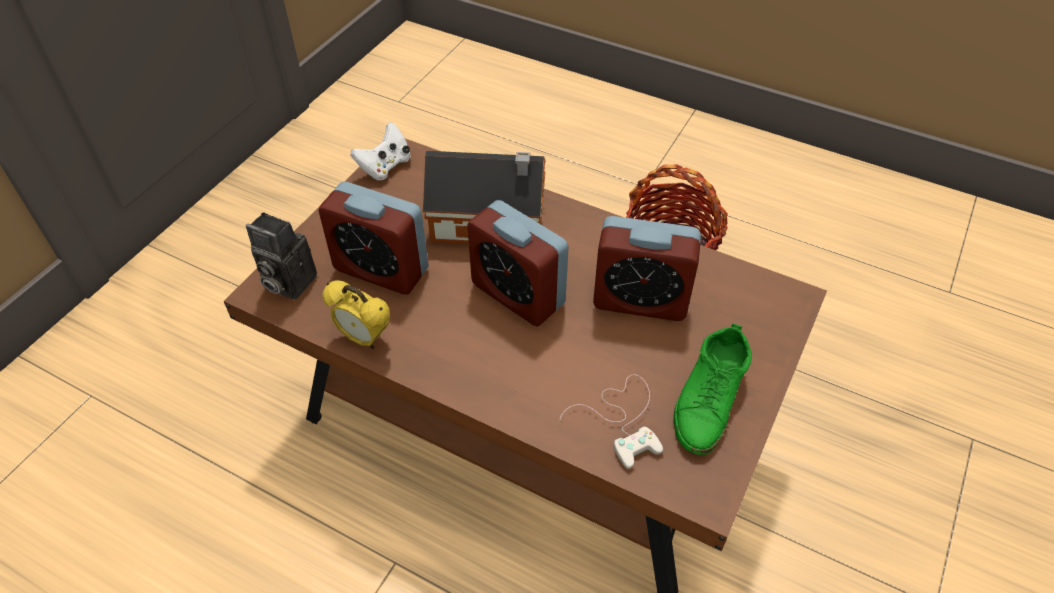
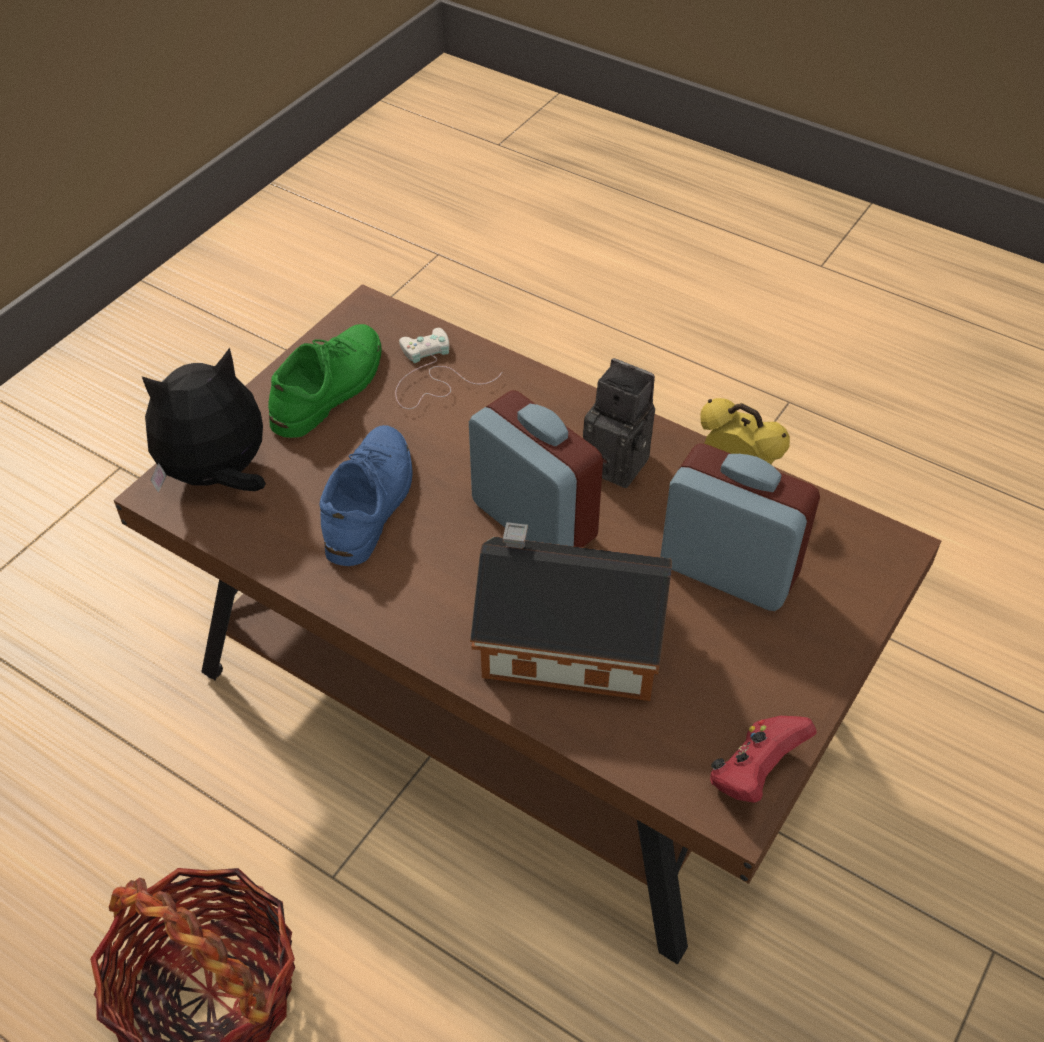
camera: 175 degrees left, 0 degrees up
(286, 282) = (861, 559): camera -> camera (620, 462)
(385, 166) = (754, 773): white game controller -> red game controller
(640, 300) = (369, 502): alarm clock -> blue shoe
(761, 312) = (218, 476): none -> plush toy

